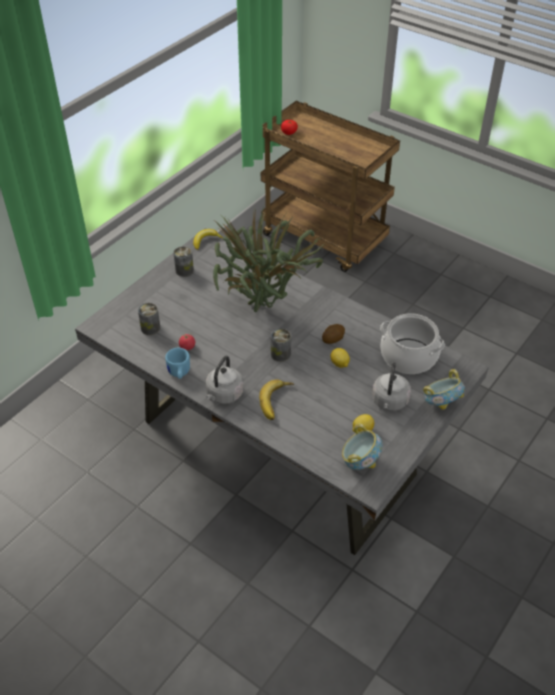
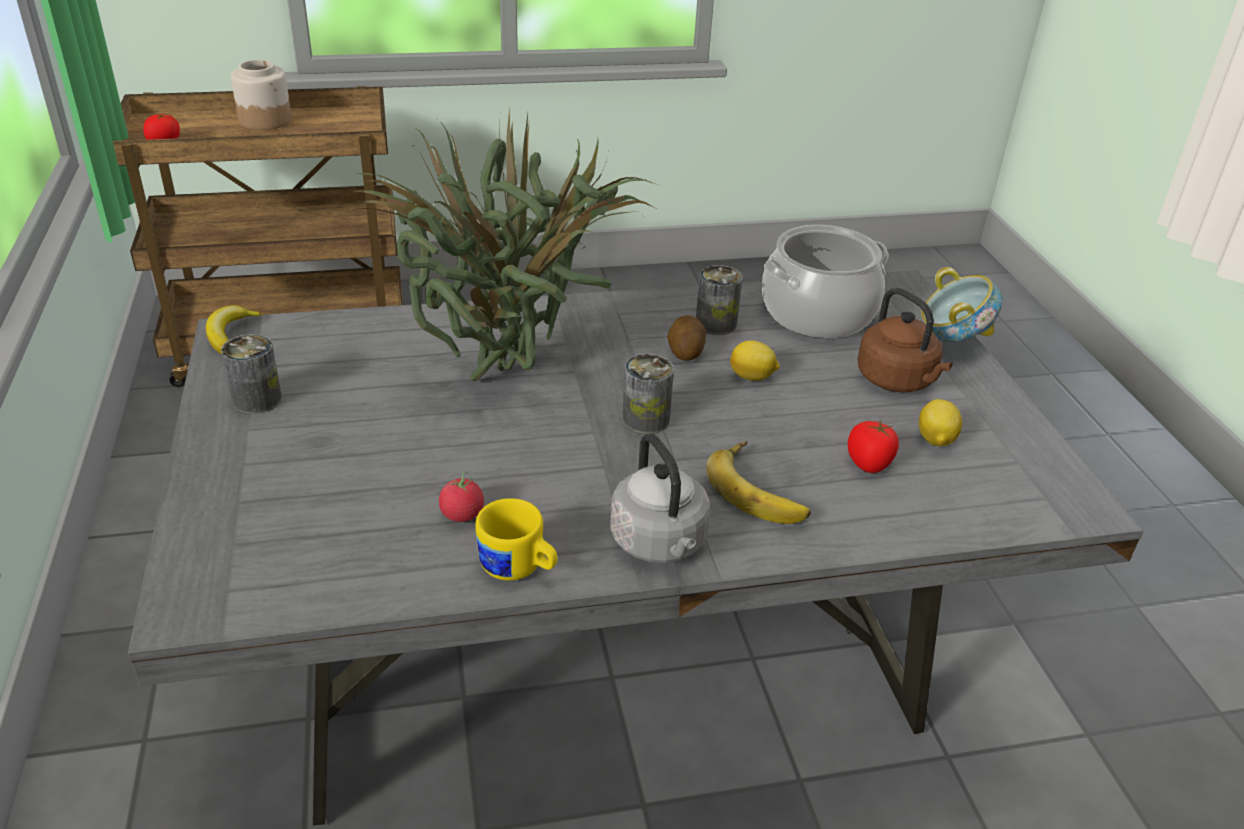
camera: 50 degrees left, 10 degrees down
(150, 328) = (330, 532): can -> can (716, 324)
(179, 373) = (518, 569): blue mug -> yellow mug
(325, 420) = (869, 463): none -> tomato
(339, 137) = (265, 120): none -> jar
(360, 461) = (1009, 482): bowl -> none
(389, 402) = (898, 381): grey kettle -> brown kettle

